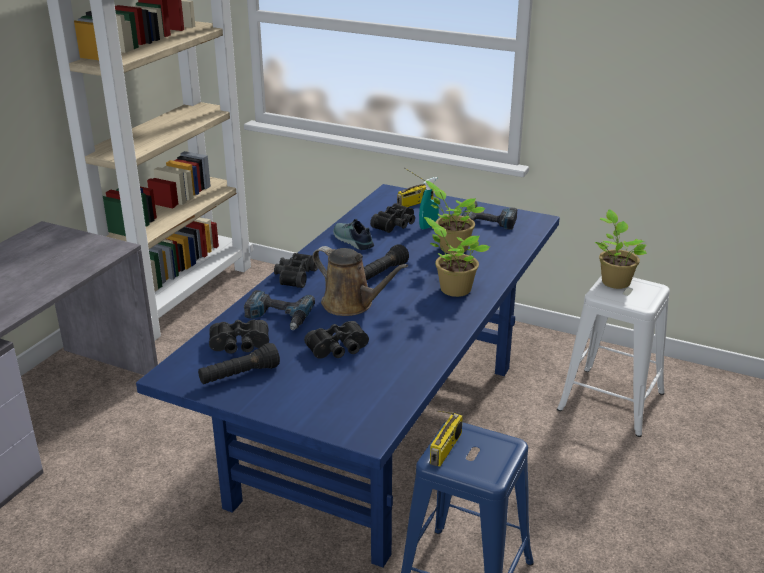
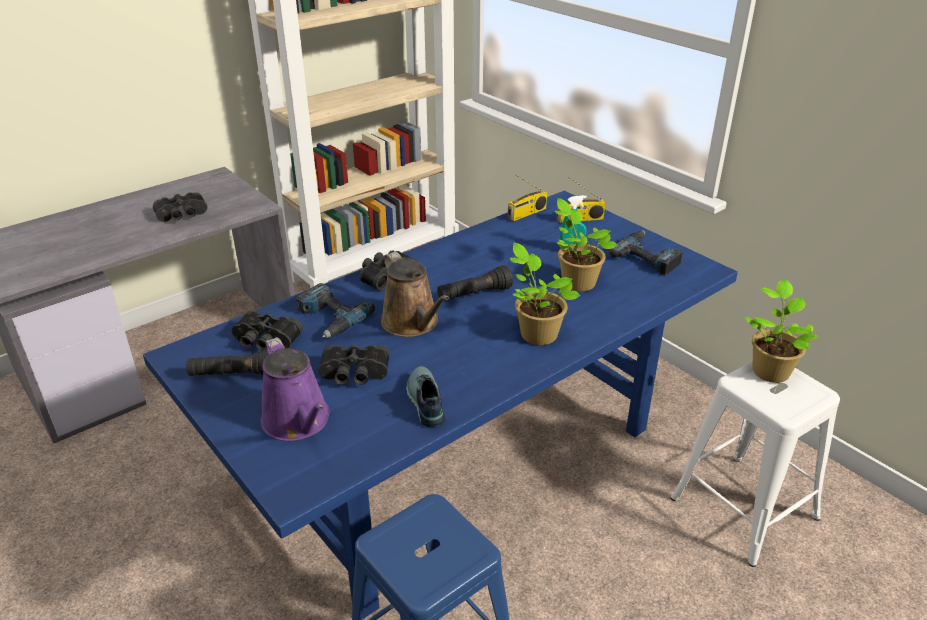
camera: 25 degrees right, 5 degrees up
(326, 392) = (298, 422): none -> purple watering can
(352, 241) = (476, 249): shoe -> shoe (424, 402)
(396, 225) = (537, 241): black binoculars -> black binoculars (182, 215)
(446, 449) = (401, 531): radio -> radio (527, 214)

